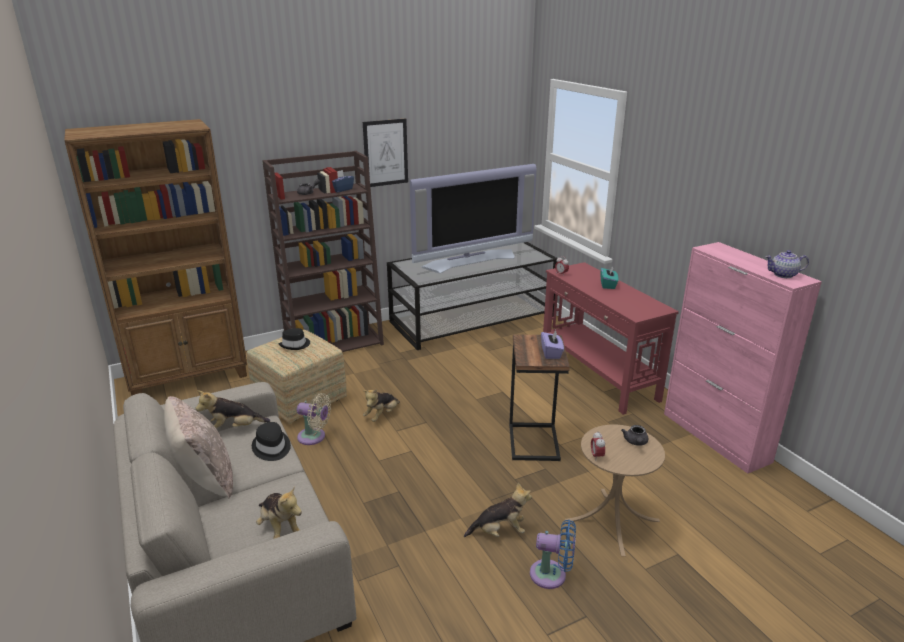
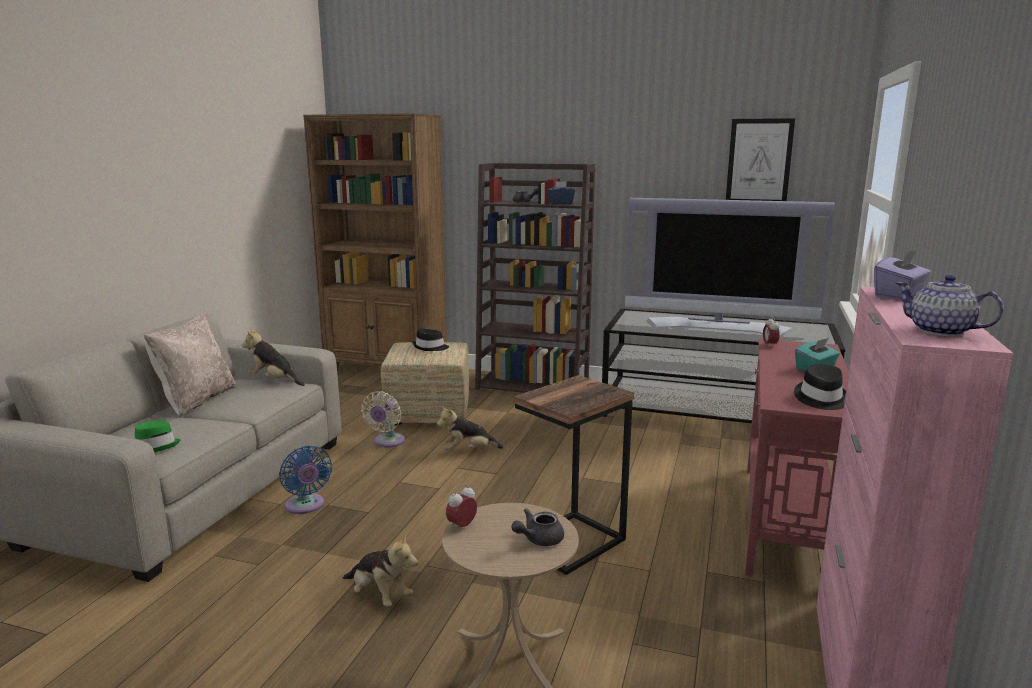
camera: 45 degrees right, 10 degrees down
(271, 448) = (265, 400): black hat -> black hat (821, 399)
(280, 528) = (154, 447): plush toy -> green hat
(314, 437) = (387, 442): beige fan -> beige fan turned 45 degrees clockwise
(385, 153) = (635, 172): picture -> picture (759, 161)
(551, 353) = (578, 400): purple tissue box -> purple tissue box (899, 295)
(552, 575) = (346, 667): blue fan -> blue fan (306, 506)

